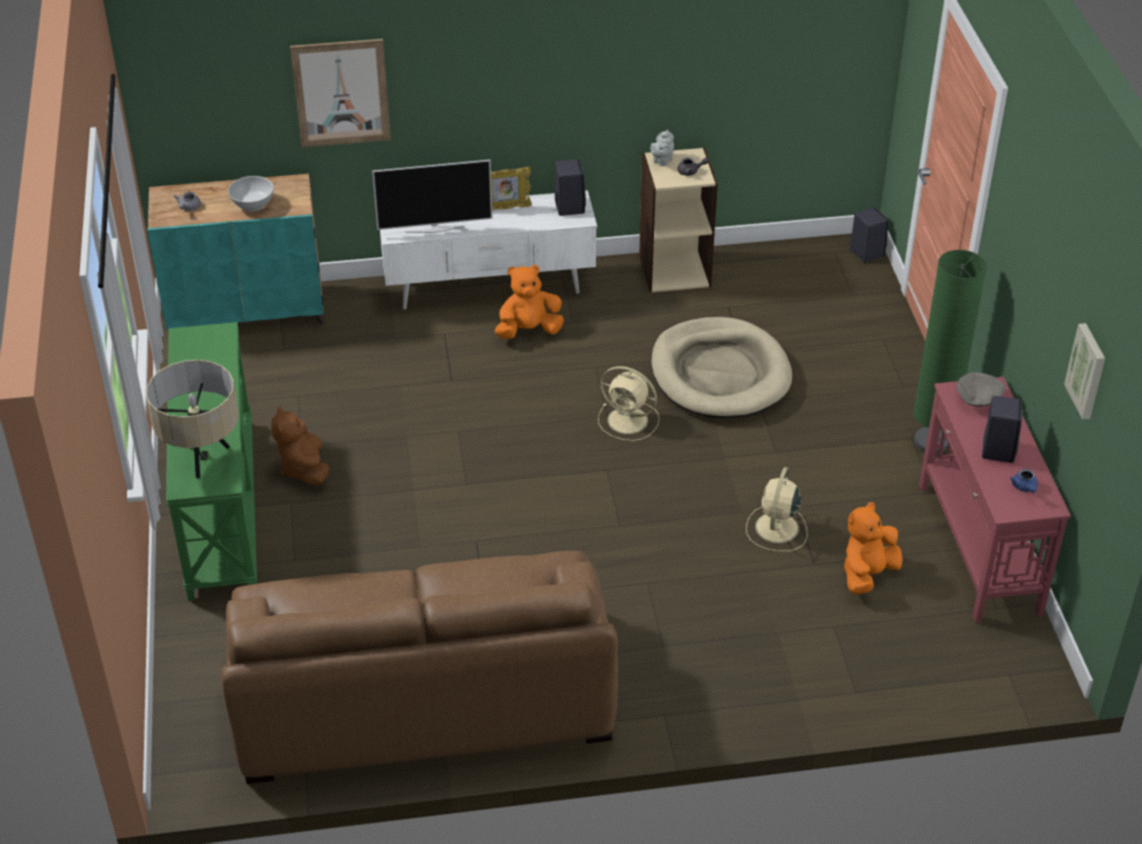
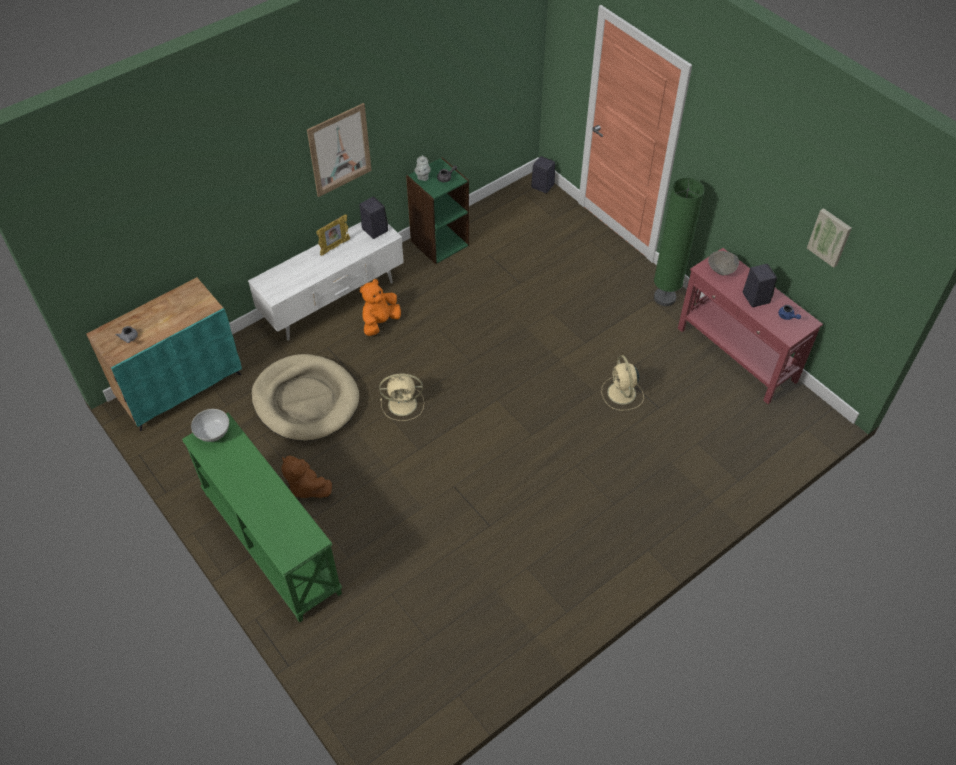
camera: 30 degrees left, 10 degrees up
(203, 461) = (286, 531): beige table lamp -> none
(252, 205) = (175, 318): white bowl -> white bowl (213, 433)
(341, 93) = (208, 213): picture -> picture (339, 150)
(422, 692) = (498, 609): brown sofa -> none
(435, 229) = (298, 281): television -> none
(629, 421) = (486, 359): beige fan -> beige fan (404, 404)
(674, 270) = (439, 242): beige bookcase -> green bookcase
(719, 374) = (516, 303): beige dog bed -> beige dog bed (306, 400)
(867, 574) = (691, 400): orange plush toy -> none

